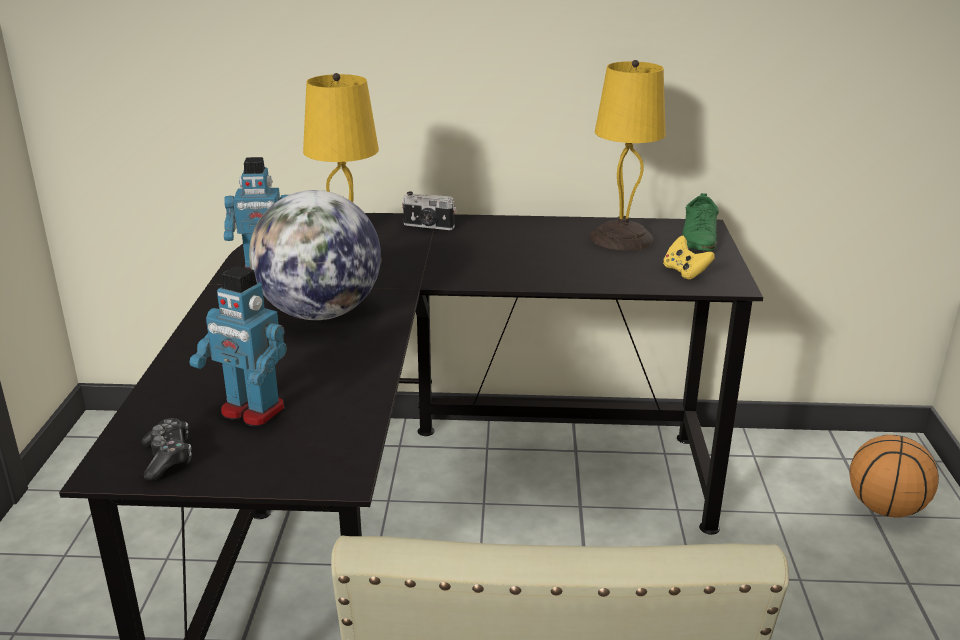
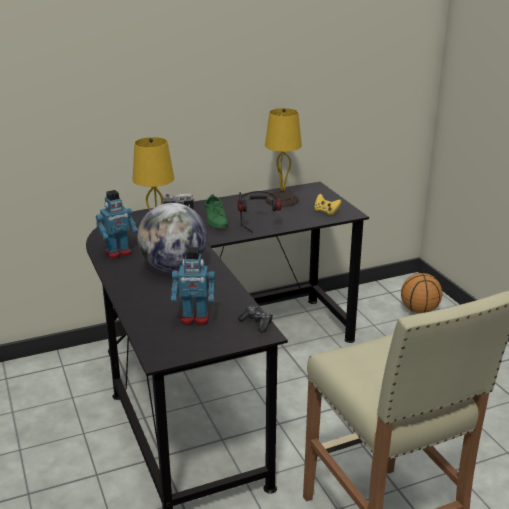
camera: 25 degrees left, 0 degrees up
(168, 458) = (180, 347): game controller -> game controller (256, 323)
(539, 270) = (258, 224): none -> headphones
(699, 238) = (318, 193): green shoe -> green shoe (216, 220)

